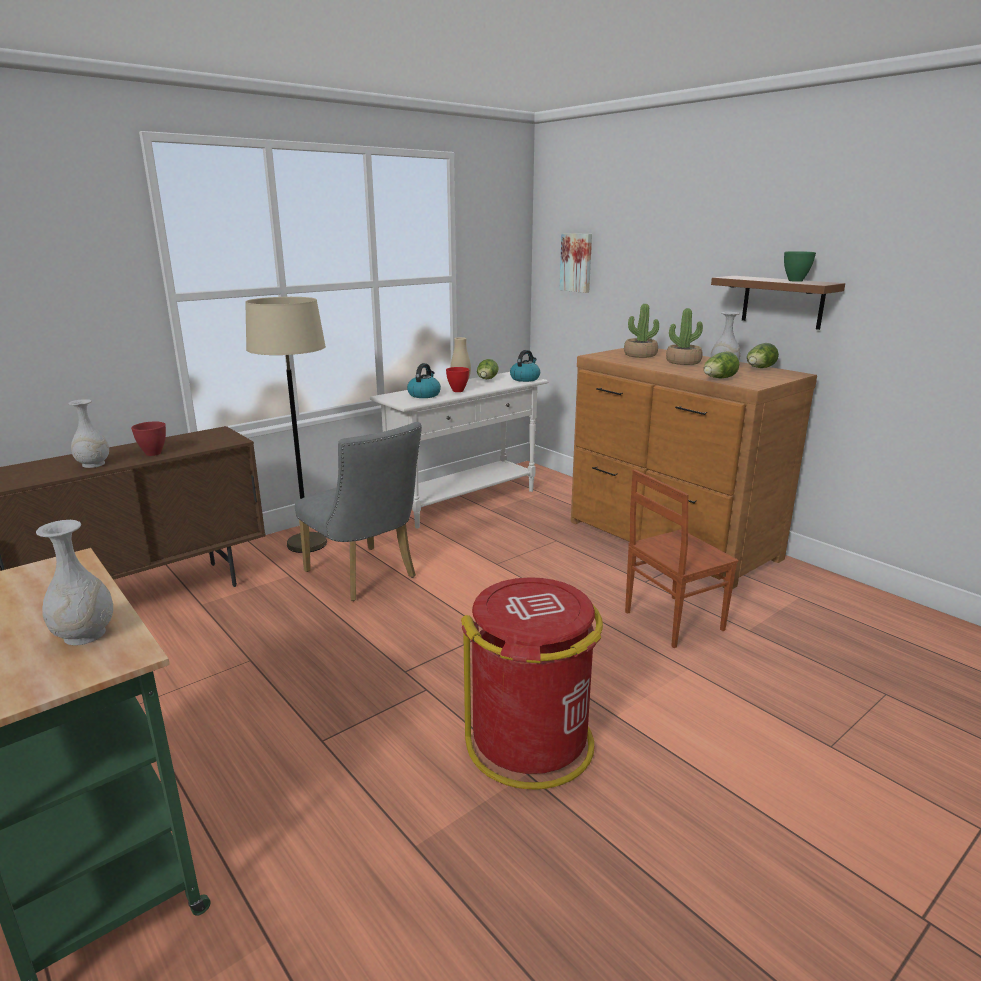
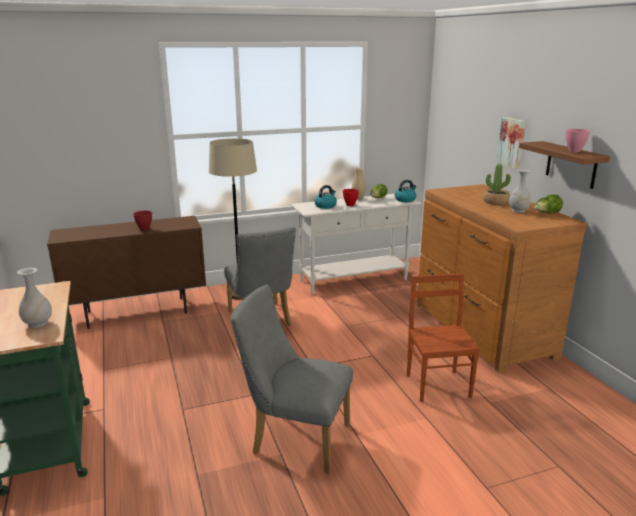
camera: 20 degrees right, 0 degrees up
(93, 464) = (111, 232): white vase -> none
(531, 743) = (294, 438): red trash can -> grey chair
(577, 262) = (453, 119): picture -> picture (512, 142)
(640, 355) = (471, 193): potted plant -> none
(671, 621) = (438, 385): brown chair -> brown chair turned 90 degrees clockwise
(718, 379) = (501, 219): lettuce -> none
(796, 281) = (575, 151): green bowl -> pink bowl

